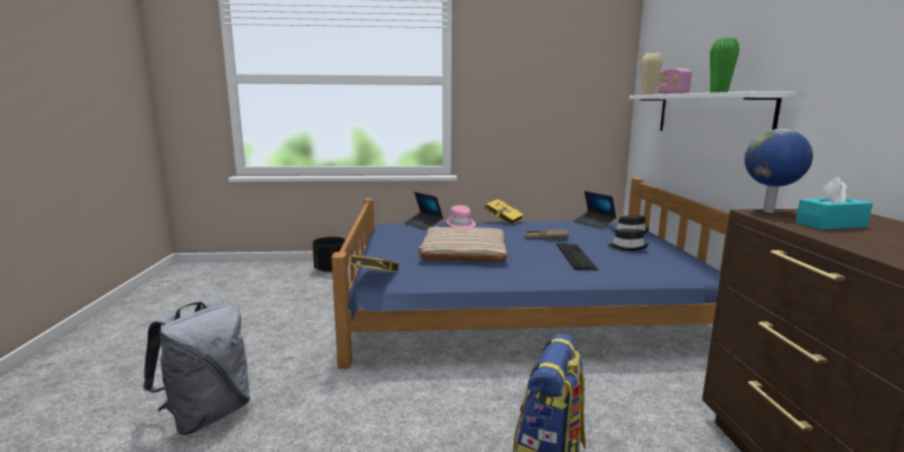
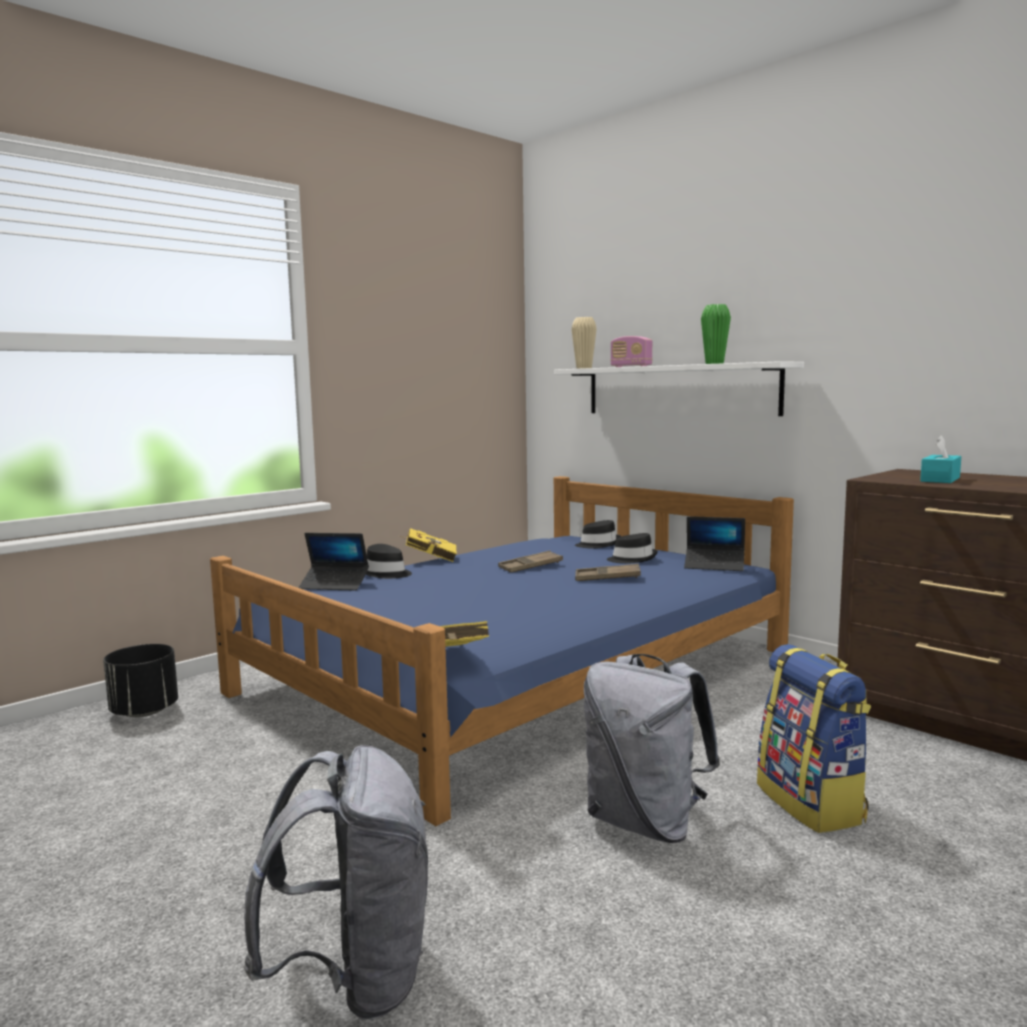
camera: 40 degrees left, 5 degrees down
(429, 418) = (646, 822): none -> grey backpack
(461, 224) = (386, 573): pink hat -> black hat
(464, 252) = (480, 602): beige pillow -> none
(575, 256) = (607, 578): keyboard -> brown tray
(594, 223) = (540, 542): laptop -> laptop (714, 566)
(769, 212) = (876, 477): globe -> none

